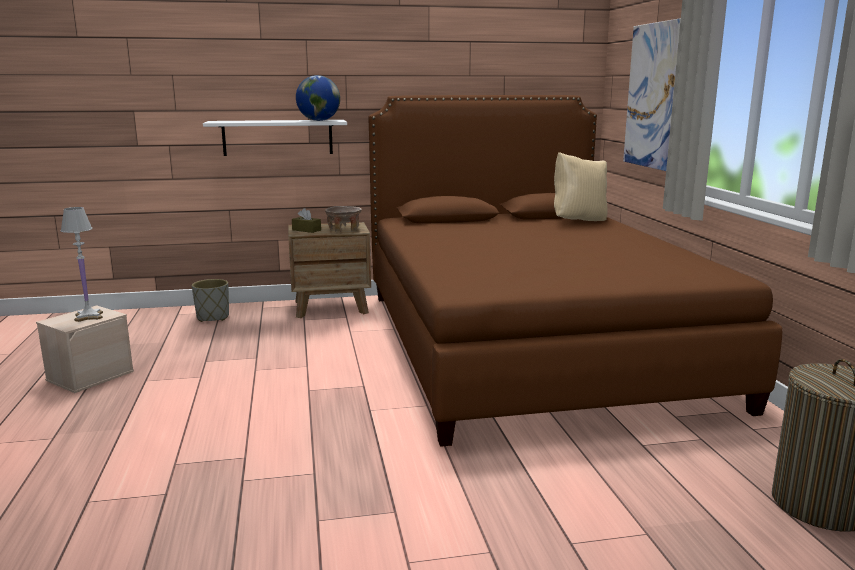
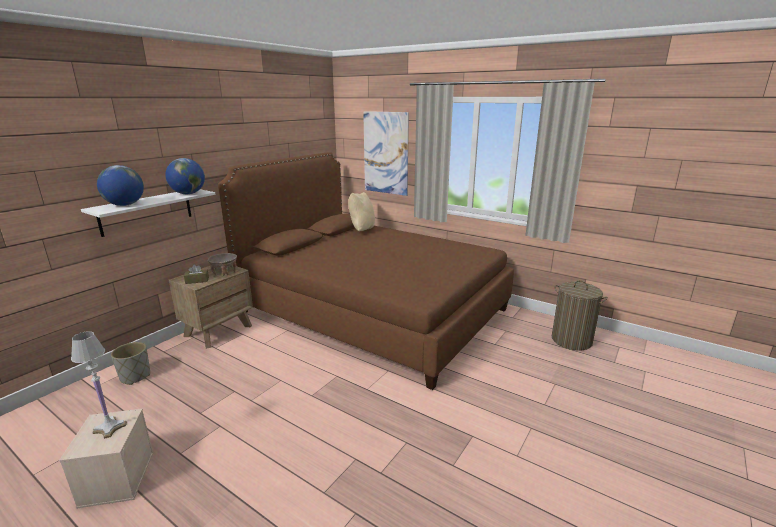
camera: 45 degrees left, 5 degrees up
(242, 121) = (125, 205): none -> globe

